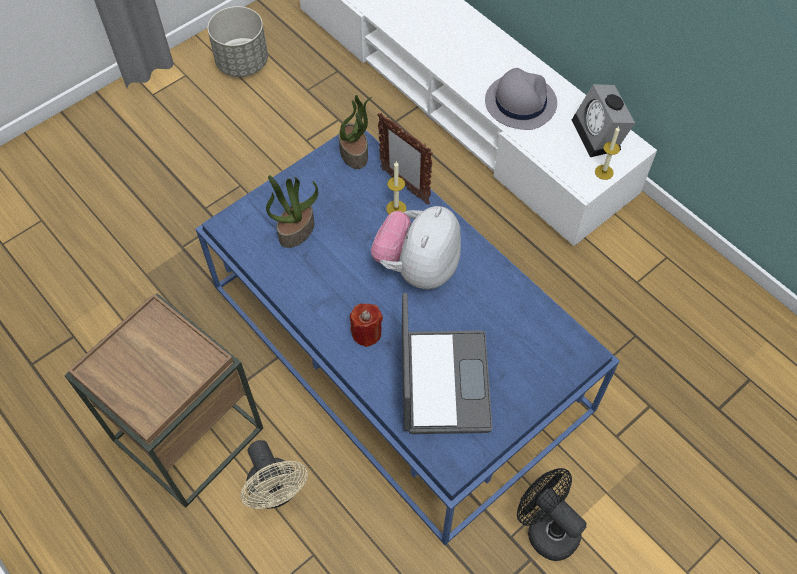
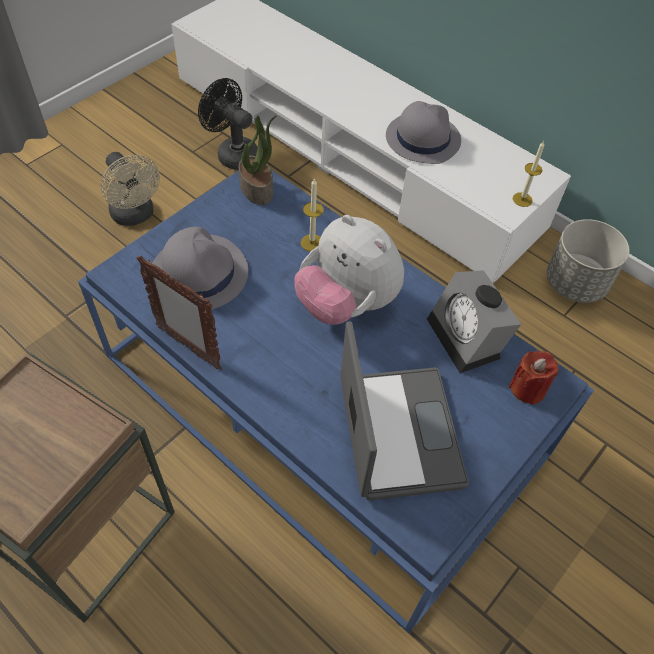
camera: 10 degrees left, 5 degrees down
(242, 63) = (122, 130): grey planter -> grey planter (574, 283)
(276, 492) = (197, 590): beige fan -> beige fan (135, 216)
(296, 230) = (199, 273): potted plant -> grey hat
(366, 333) = (296, 382): red candle -> red candle (528, 388)
(404, 185) = (318, 218): picture frame -> picture frame (188, 347)
(418, 267) = (346, 303): plush toy -> plush toy turned 60 degrees counterclockwise
(546, 528) = (523, 598): black fan -> black fan (232, 153)
(599, 135) = (510, 165): alarm clock -> alarm clock (467, 339)

